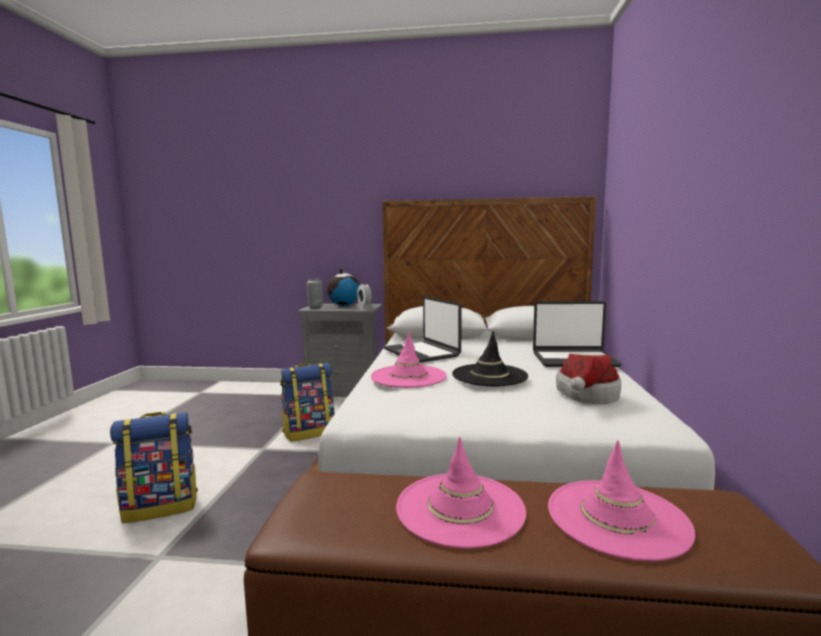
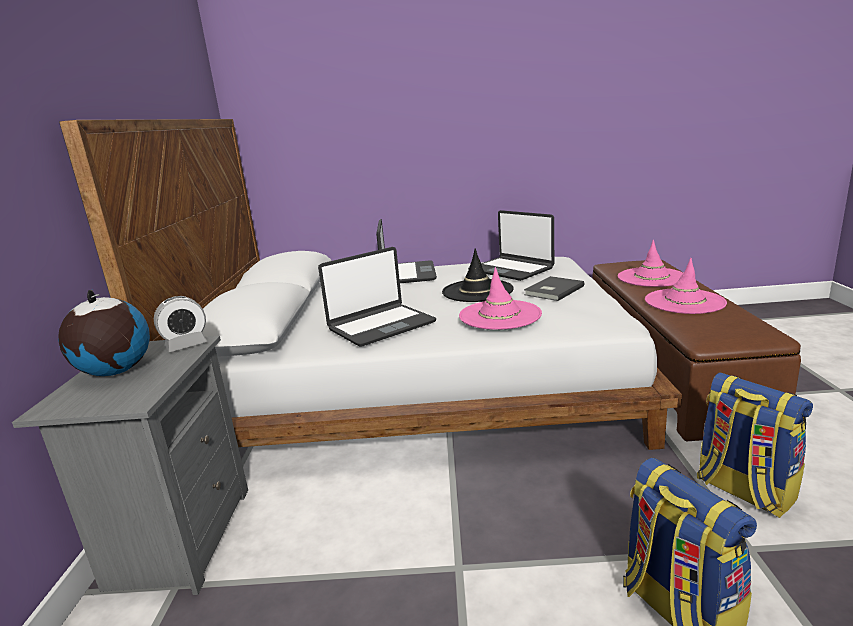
camera: 95 degrees left, 10 degrees up
(309, 432) = (385, 531): backpack -> backpack (743, 490)
(315, 307) = (119, 397): grey vase -> none
(482, 404) = (552, 290): none -> grey book
(586, 396) = (511, 269): hat -> laptop

